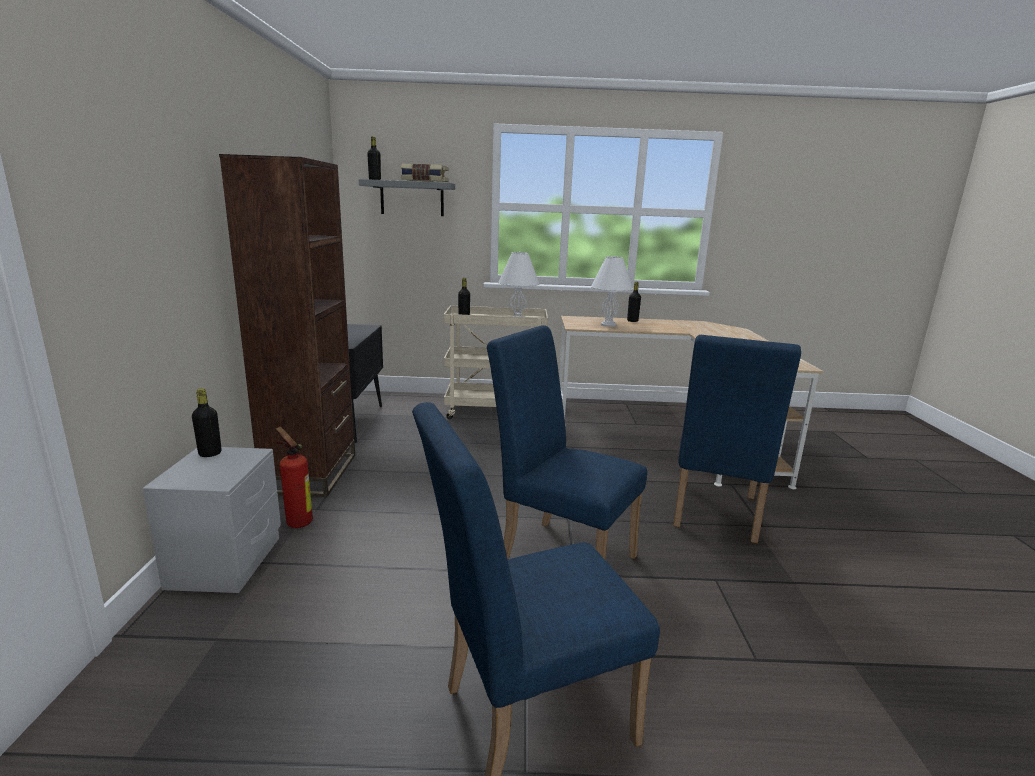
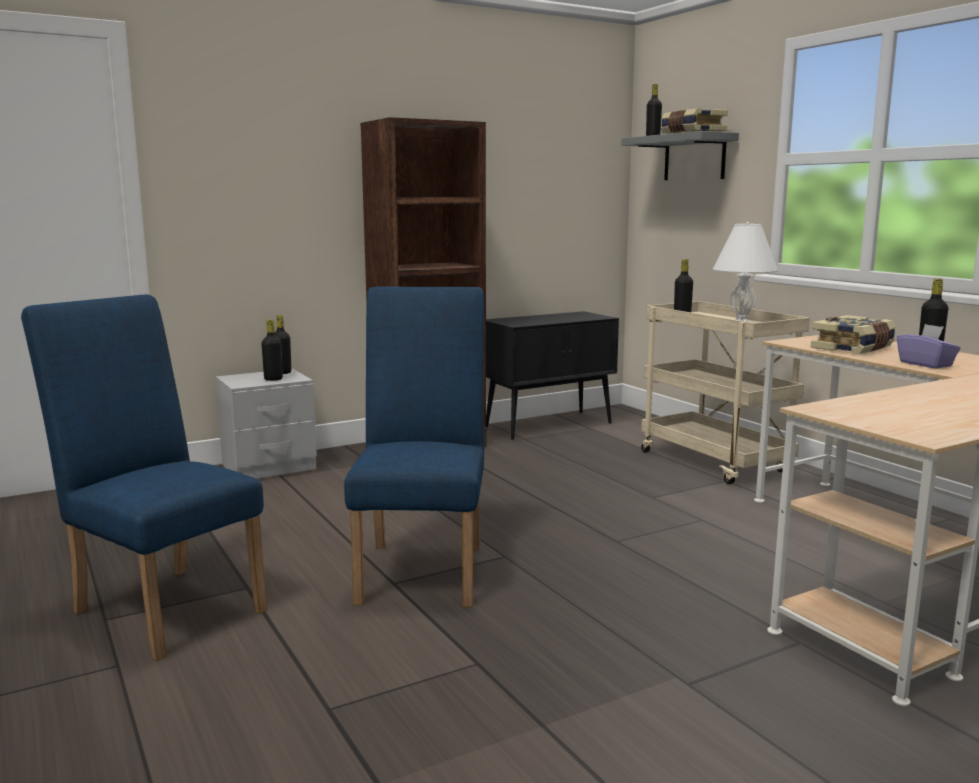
camera: 60 degrees right, 5 degrees down
(230, 463) = (273, 379): none -> black bottle
(297, 521) = (346, 466): fire extinguisher -> none
(608, 325) = (854, 348): white table lamp -> book
(659, 328) = (926, 364): none -> purple tissue box
(714, 515) = (659, 641): blue chair -> none

